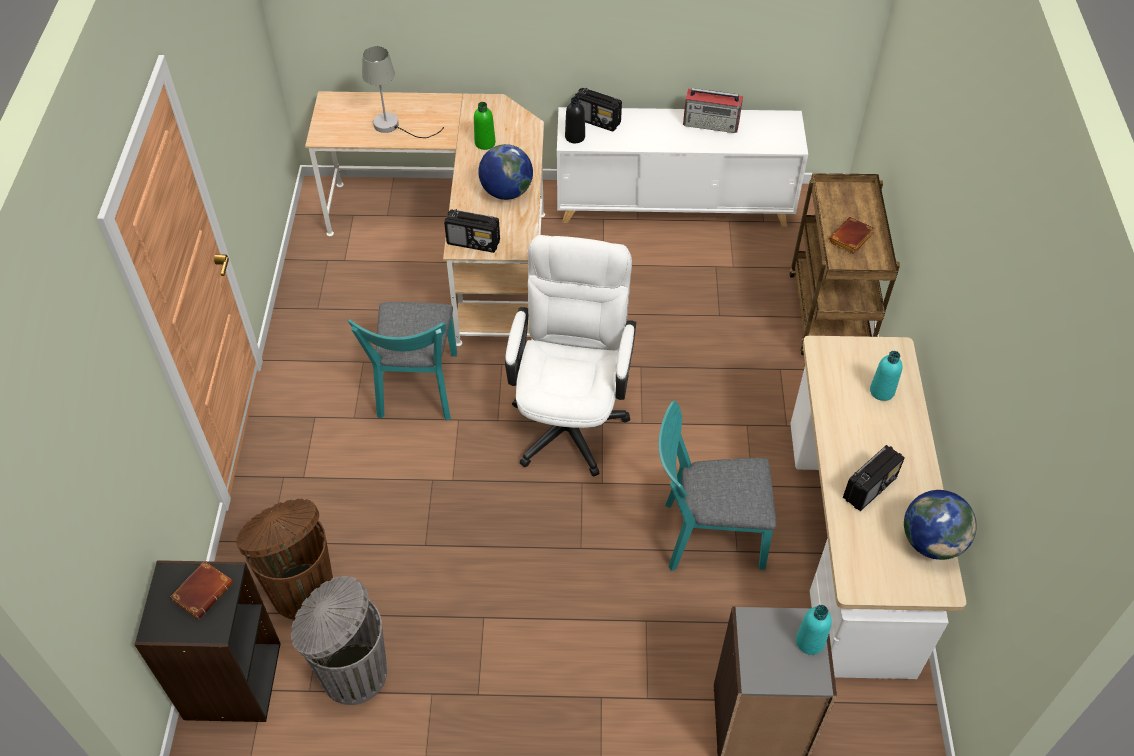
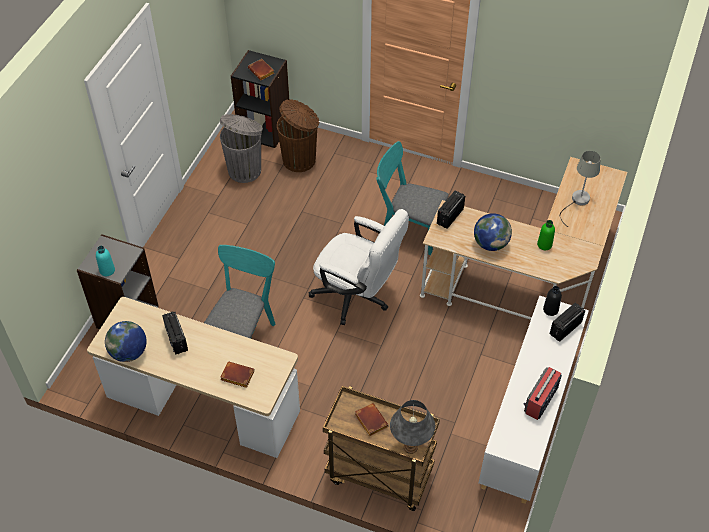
camera: 110 degrees right, 0 degrees up
(860, 196) = (410, 447): none -> grey table lamp
(882, 391) = (236, 376): turquoise bottle -> brown book

